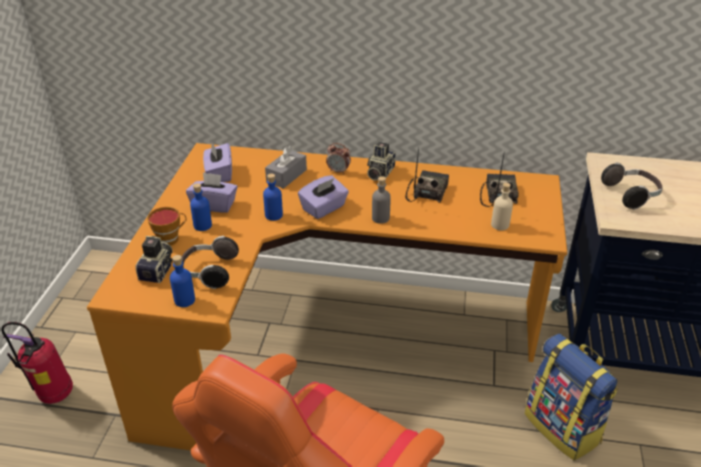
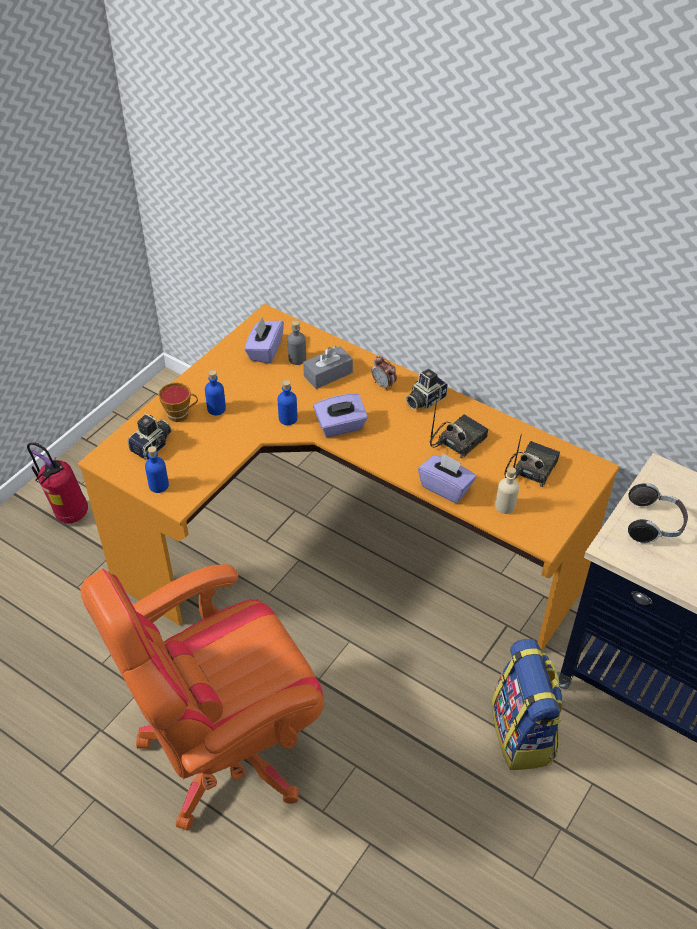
camera: 25 degrees right, 10 degrees up
(209, 272) = (194, 463): headphones -> none
(214, 205) = (239, 388): purple tissue box -> purple tissue box (446, 487)
(380, 218) = (388, 457): grey bottle -> grey bottle (297, 359)

